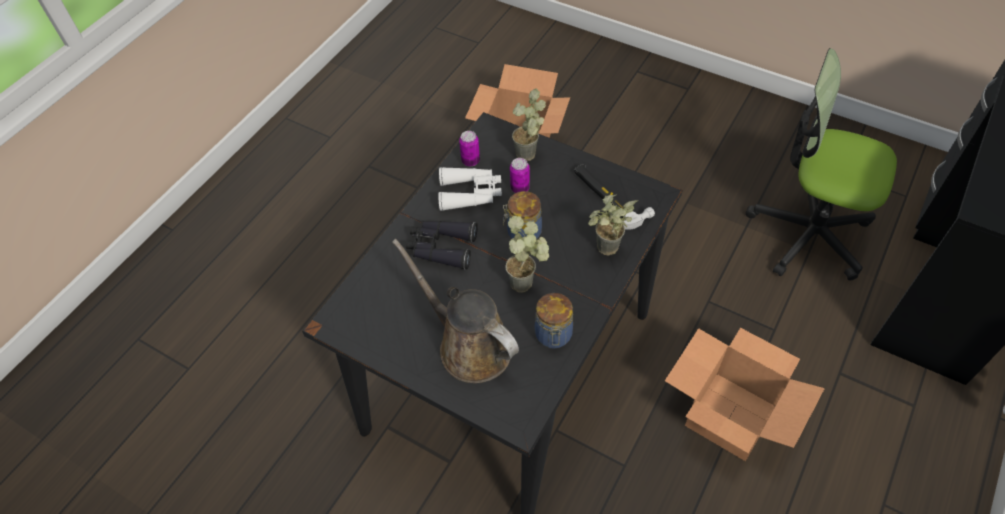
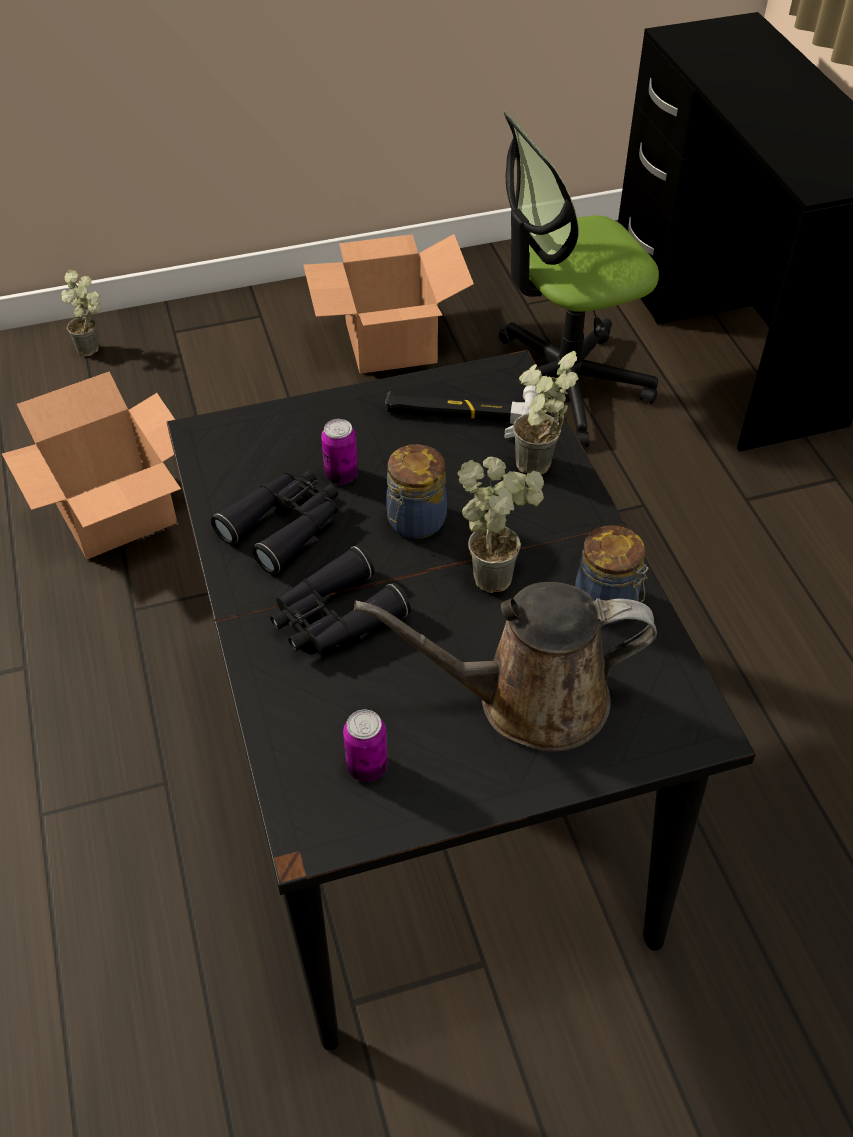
camera: 50 degrees left, 5 degrees down
(470, 161) = (231, 489): can -> can (367, 767)
(471, 193) = (285, 526): white binoculars -> black binoculars
(530, 158) = (307, 432): potted plant -> potted plant (95, 349)
(730, 417) = (708, 627): cardboard box -> cardboard box (391, 343)

